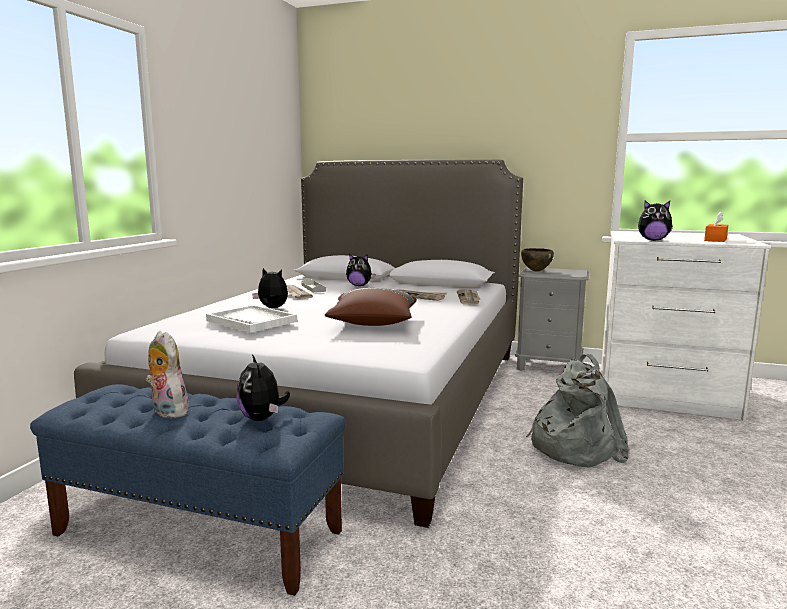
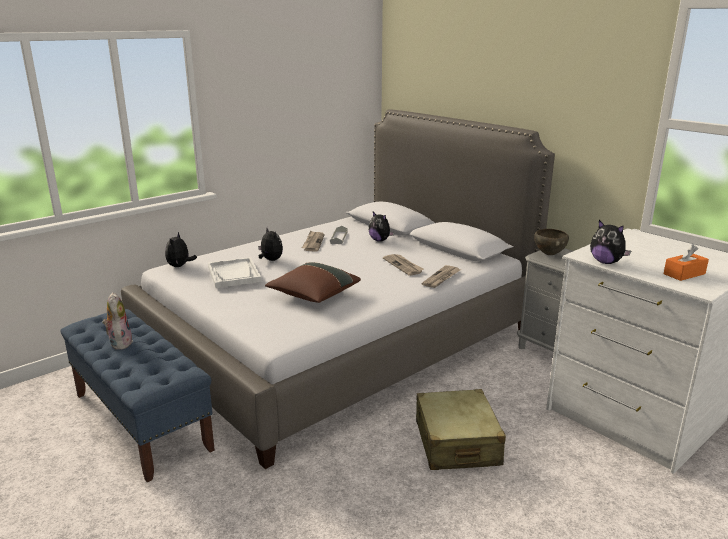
camera: 30 degrees right, 10 degrees up
(262, 418) = (157, 364): plush toy -> plush toy (180, 266)
(573, 447) = (456, 443): grey backpack -> beige suitcase

